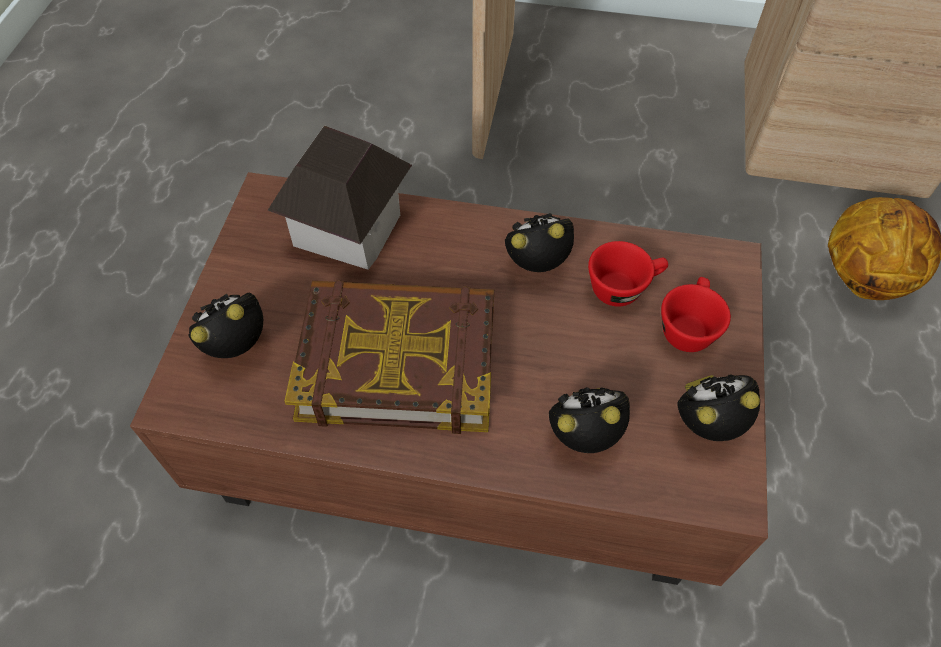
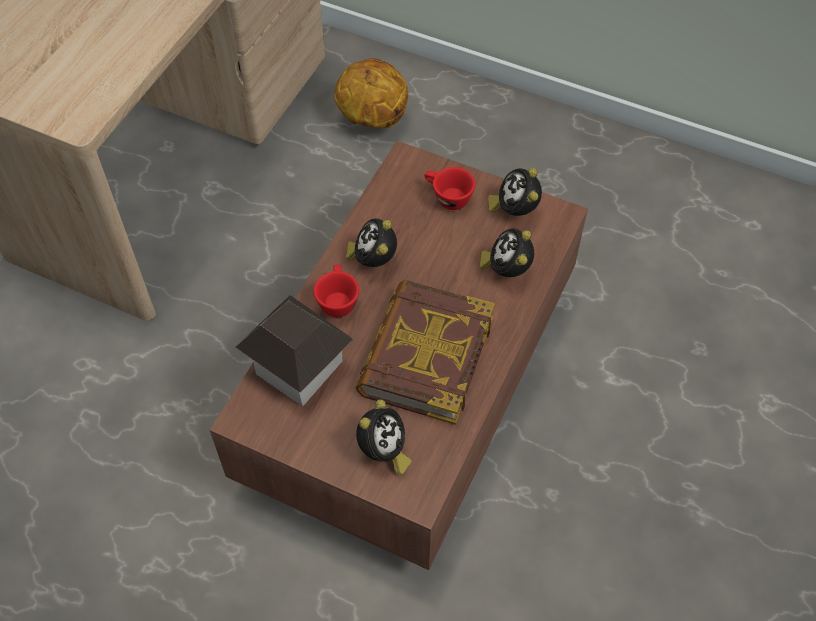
camera: 75 degrees left, 0 degrees up
(239, 345) = (383, 452): alarm clock -> alarm clock turned 135 degrees counterclockwise
(623, 287) = (407, 220): red cup -> red cup (337, 300)

